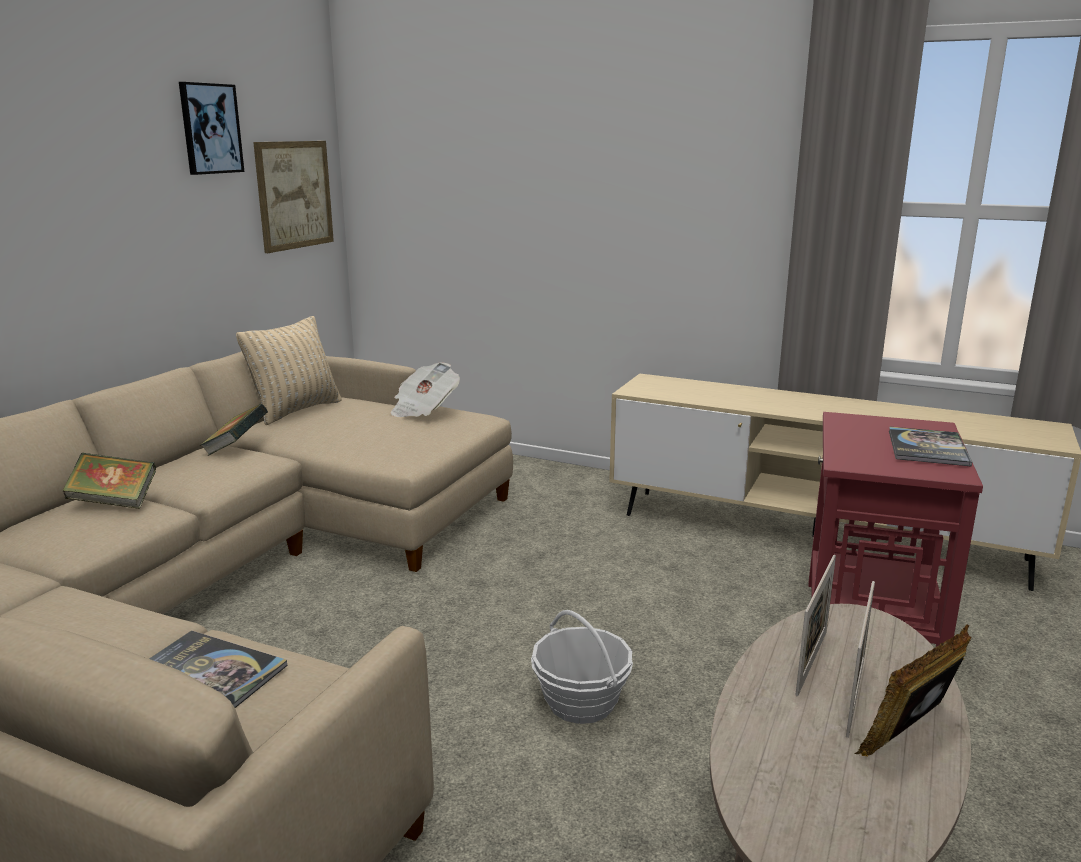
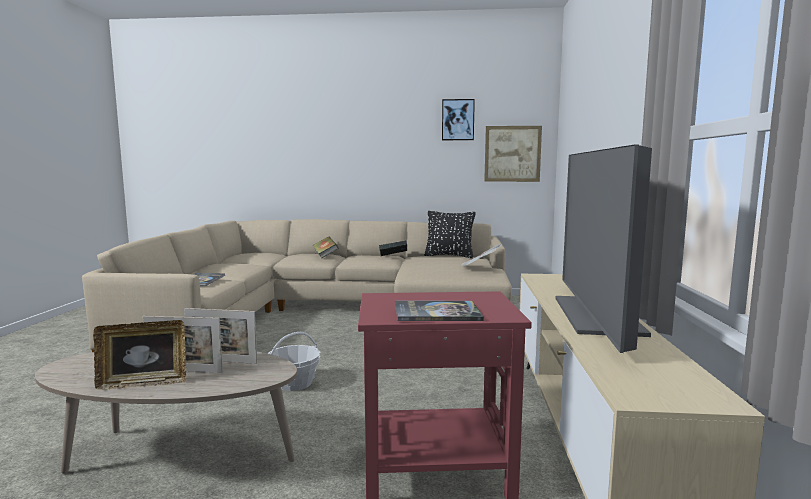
camera: 70 degrees right, 10 degrees down
(296, 411) = (449, 256): beige pillow -> black pillow
(832, 407) = (596, 316): none -> television
(910, 736) = (144, 383): picture frame -> picture frame turned 135 degrees clockwise

